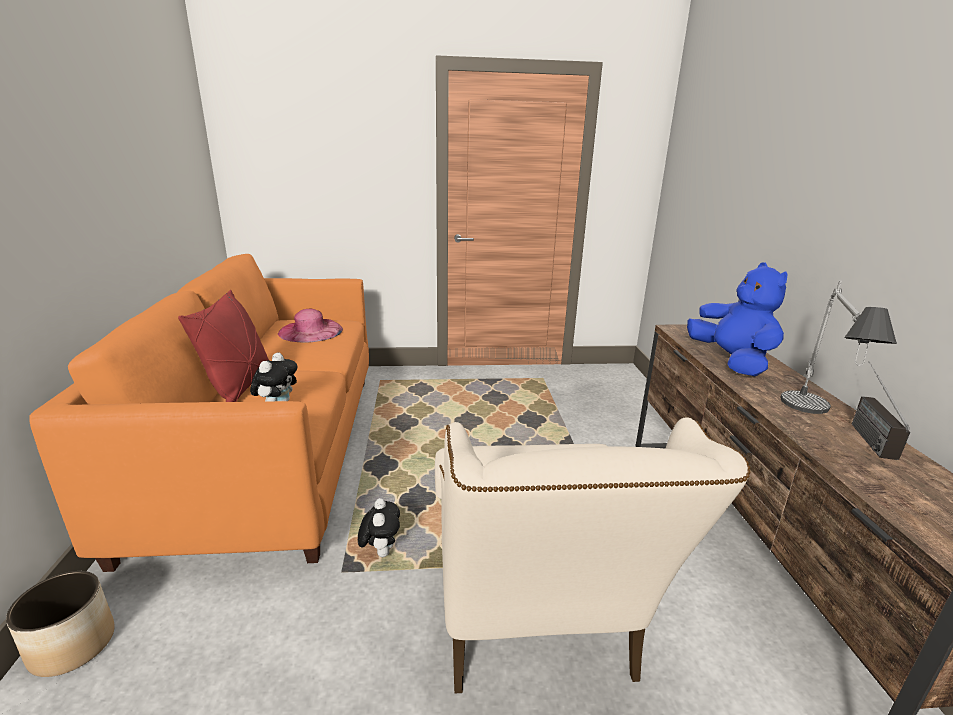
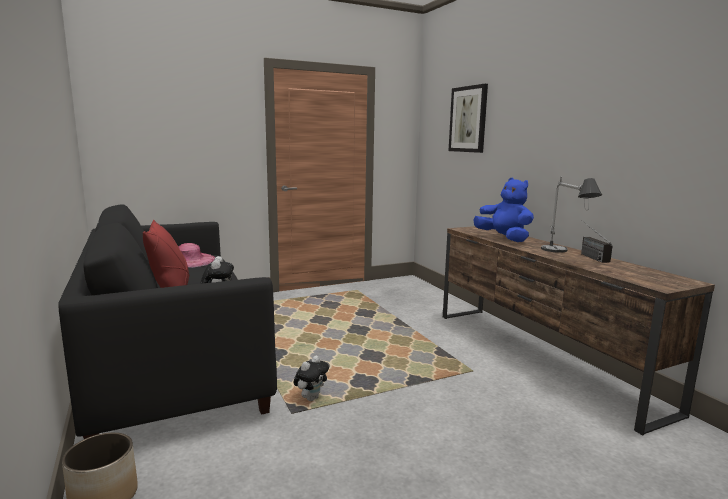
camera: 20 degrees left, 10 degrees down
(270, 451) = (173, 360): orange sofa -> black sofa
(380, 551) = (311, 398): plush toy -> plush toy turned 60 degrees clockwise
(535, 626) = (440, 411): beige armchair -> none
(729, 150) = (468, 119): none -> picture

